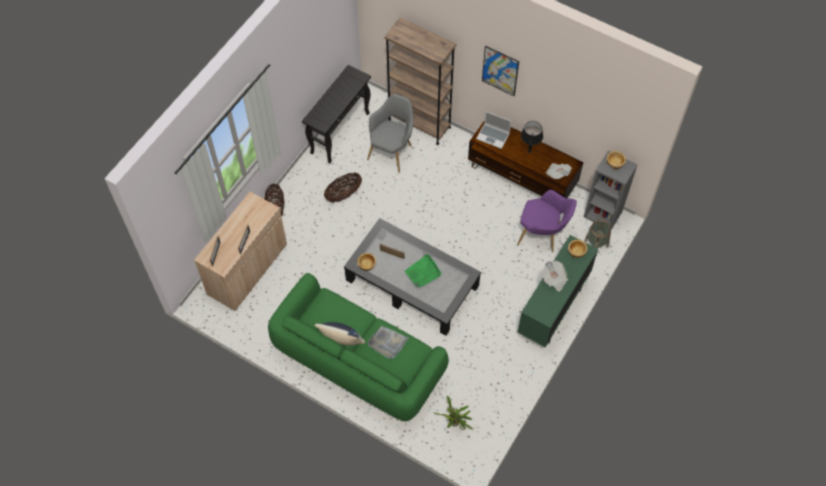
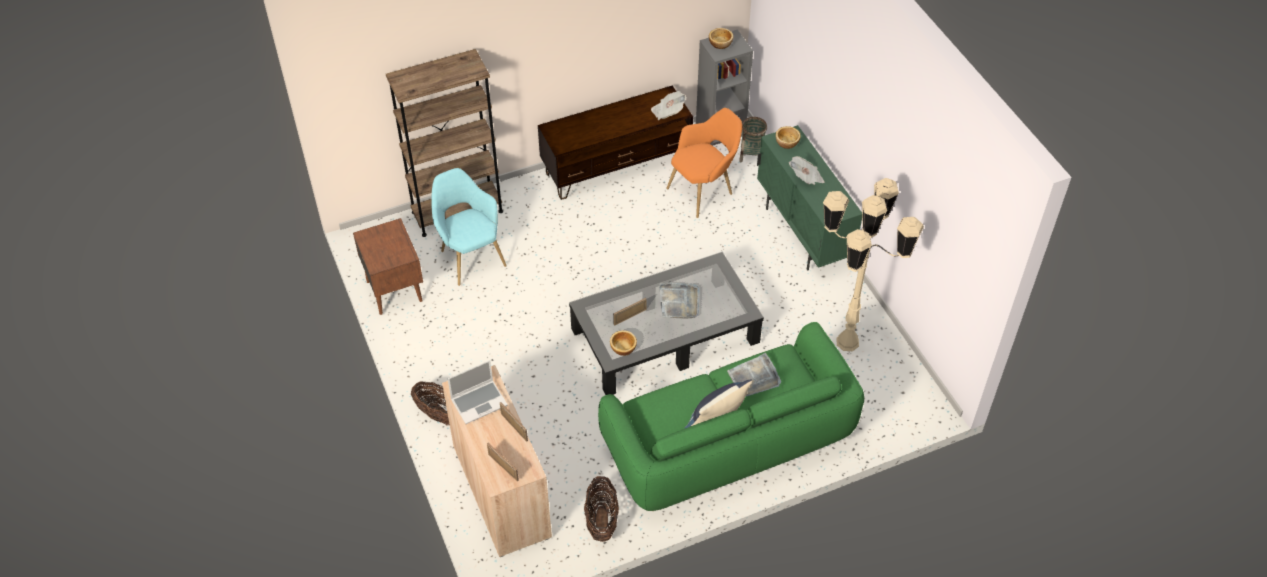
camera: 55 degrees left, 10 degrees down
(340, 132) = (394, 290): black console table -> brown nightstand
(343, 194) = (485, 334): basket -> basket (601, 520)
(392, 151) = (470, 256): grey armchair -> turquoise armchair
(423, 272) = (679, 302): green tray -> grey tray
(455, 424) = (878, 396): potted plant -> none
(484, 384) = (848, 342): none -> beige floor lamp
(493, 136) = (570, 135): laptop -> laptop (479, 402)
(500, 71) = (540, 42): picture -> none
(529, 151) = (618, 118): black table lamp -> none
(542, 236) = (704, 191): purple armchair -> orange armchair

